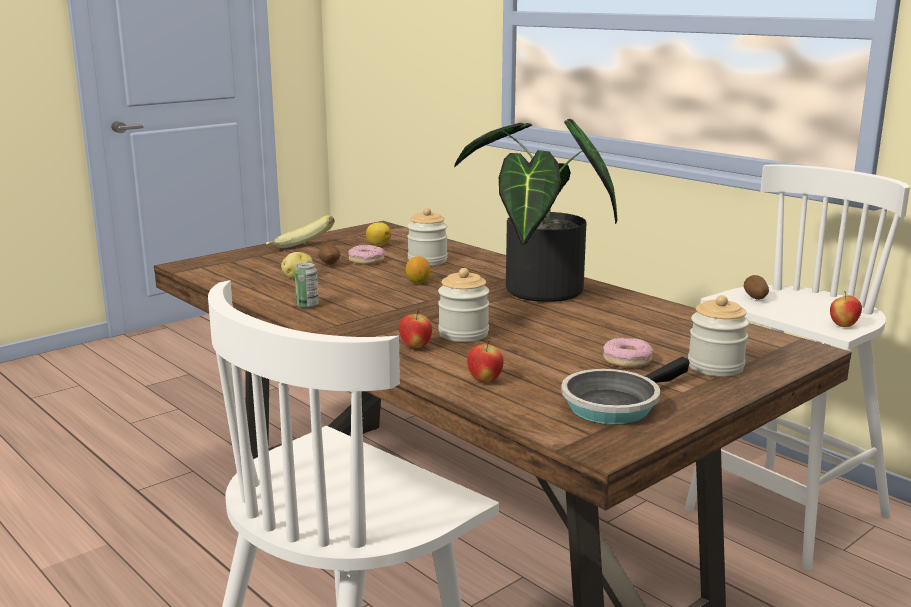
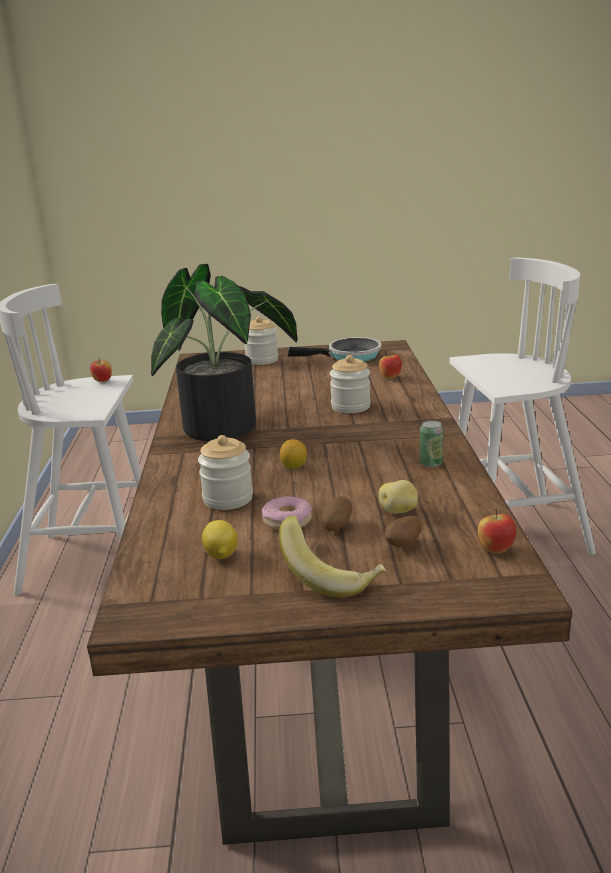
camera: 140 degrees left, 5 degrees up
(415, 347) = (397, 404): apple -> apple (495, 550)
(627, 360) = (294, 371): donut -> none
(754, 298) = (76, 409): potato -> potato (403, 545)

